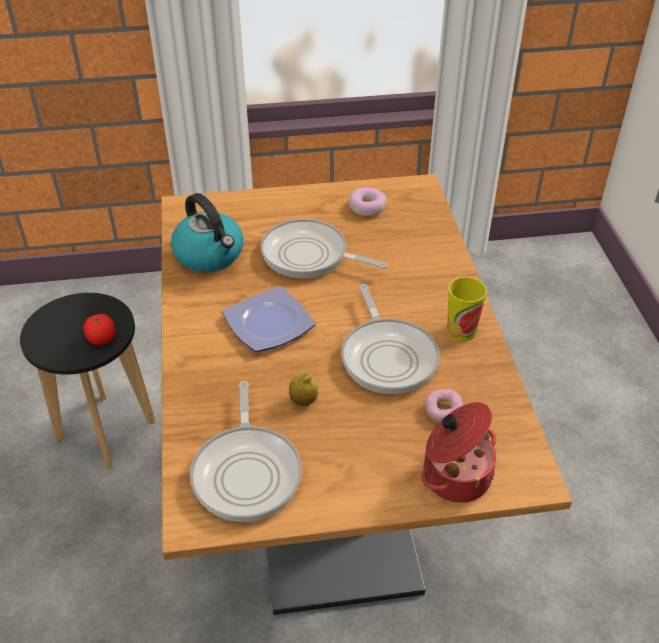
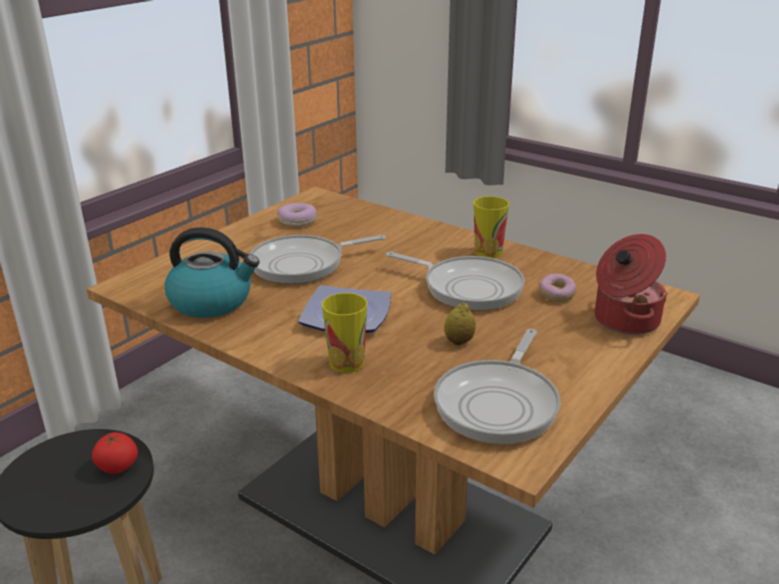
camera: 45 degrees left, 15 degrees down
(211, 365) = (347, 362): none -> cup
(247, 471) = (499, 403): frying pan -> frying pan turned 75 degrees clockwise

